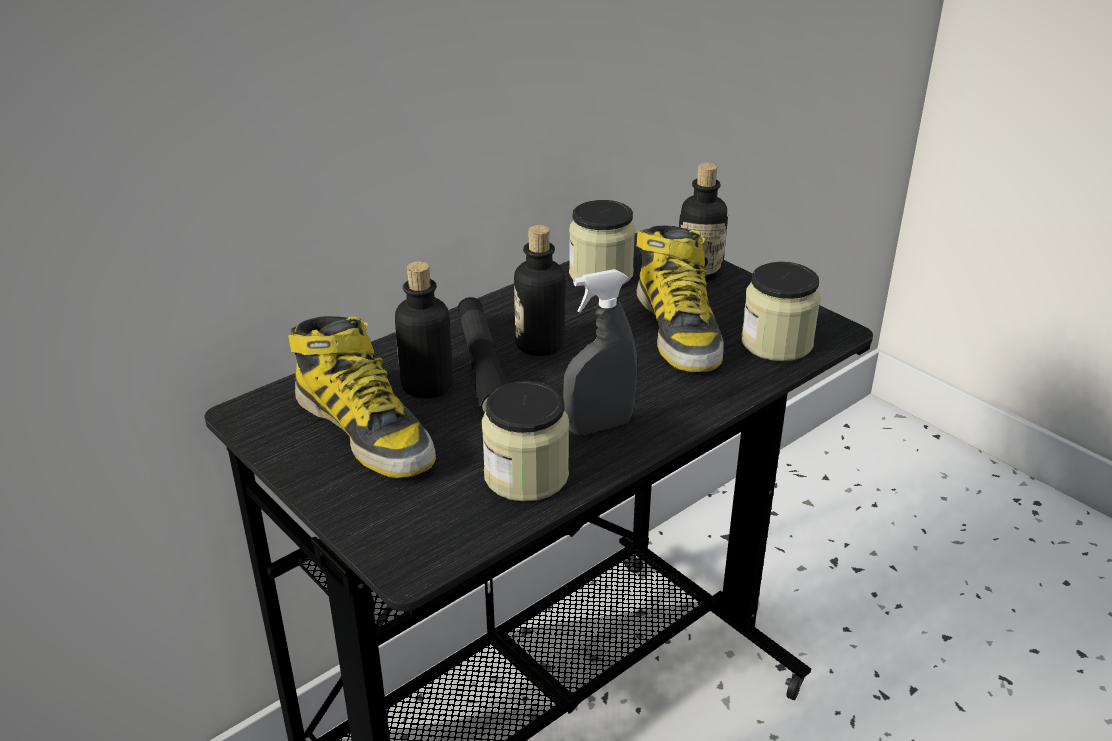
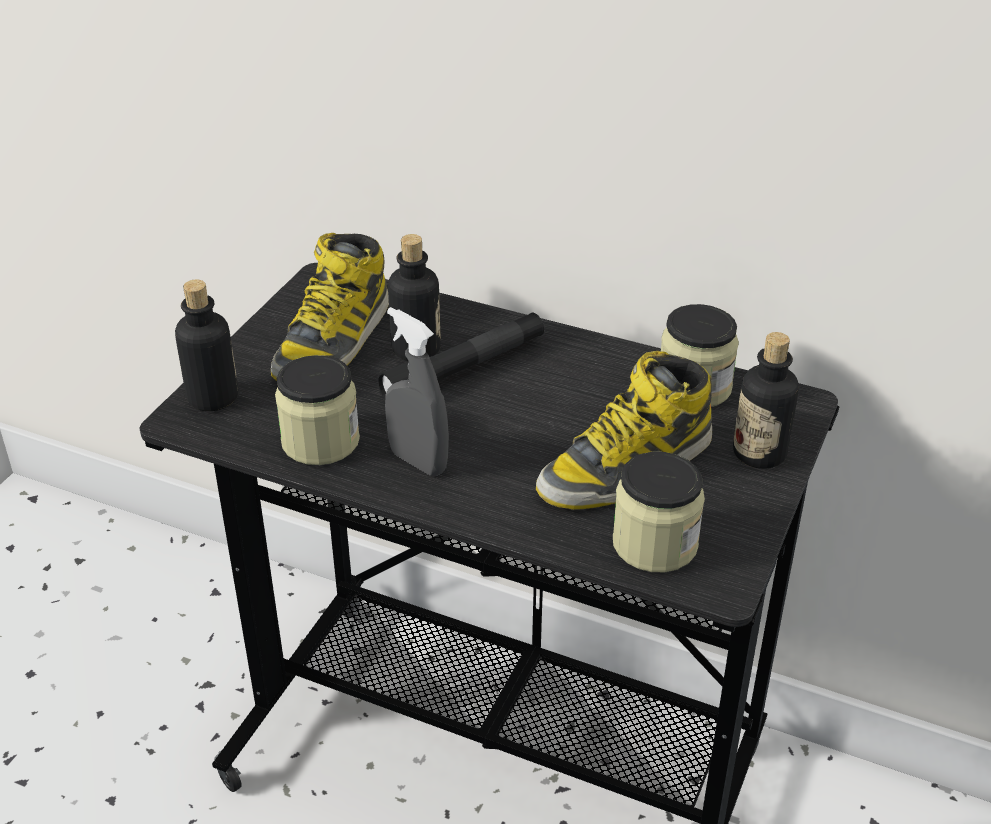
camera: 65 degrees right, 5 degrees up
(540, 344) = (528, 388): bottle -> bottle (213, 397)

